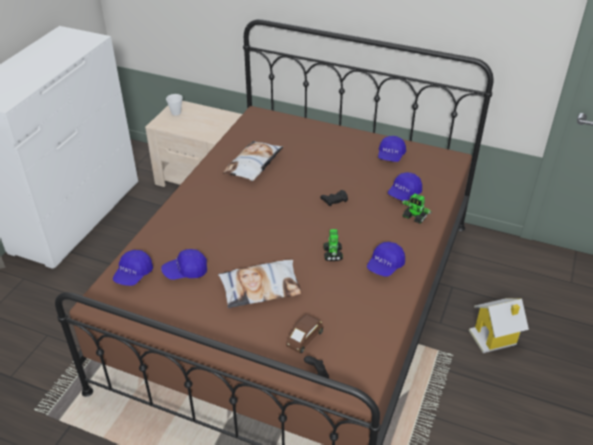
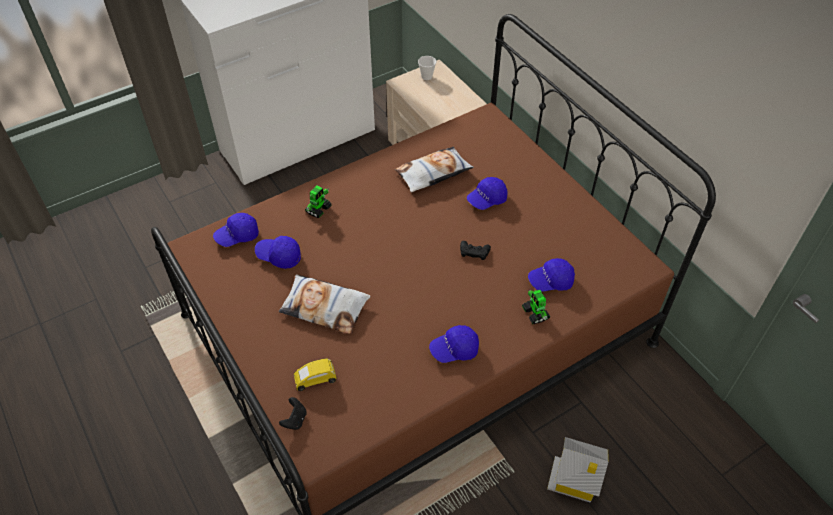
camera: 35 degrees right, 10 degrees up
(304, 339) = (315, 379): brown toy car -> yellow toy car
(332, 253) = (418, 309): toy robot -> toy robot (319, 209)
(390, 156) = (579, 230): blue cap -> blue cap (486, 200)

